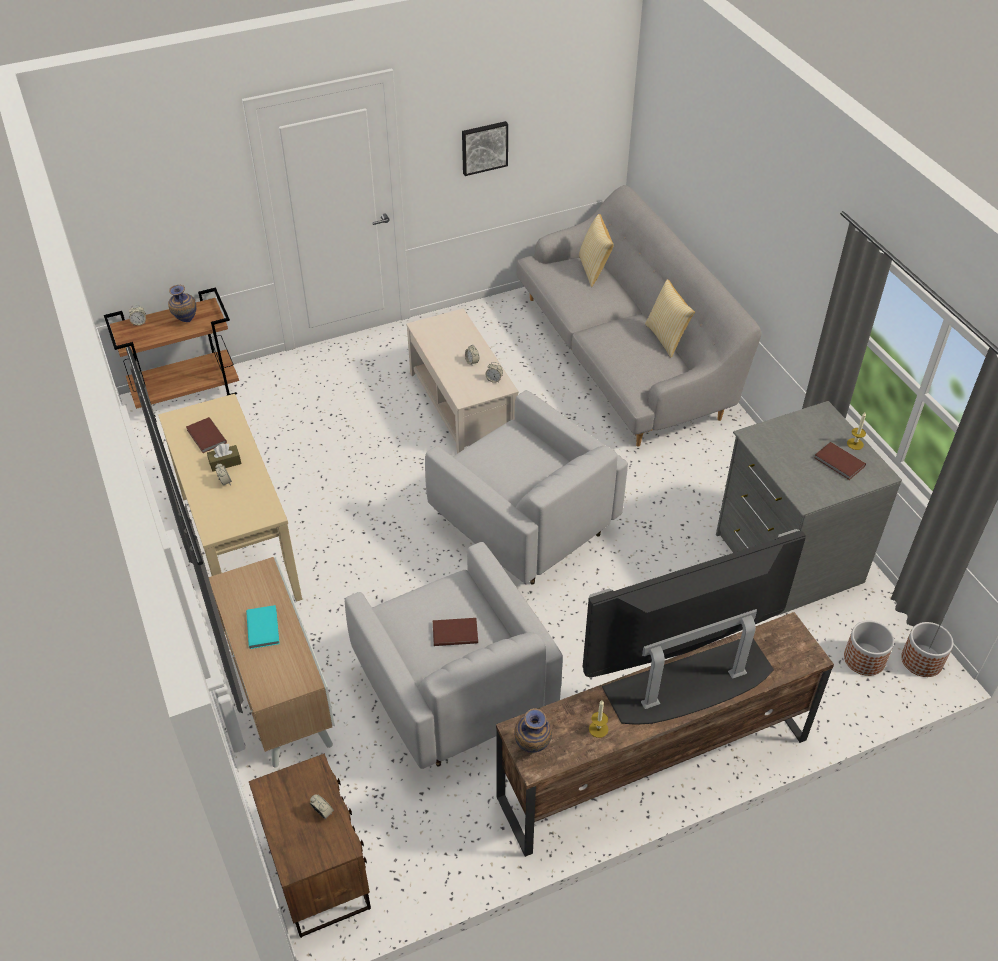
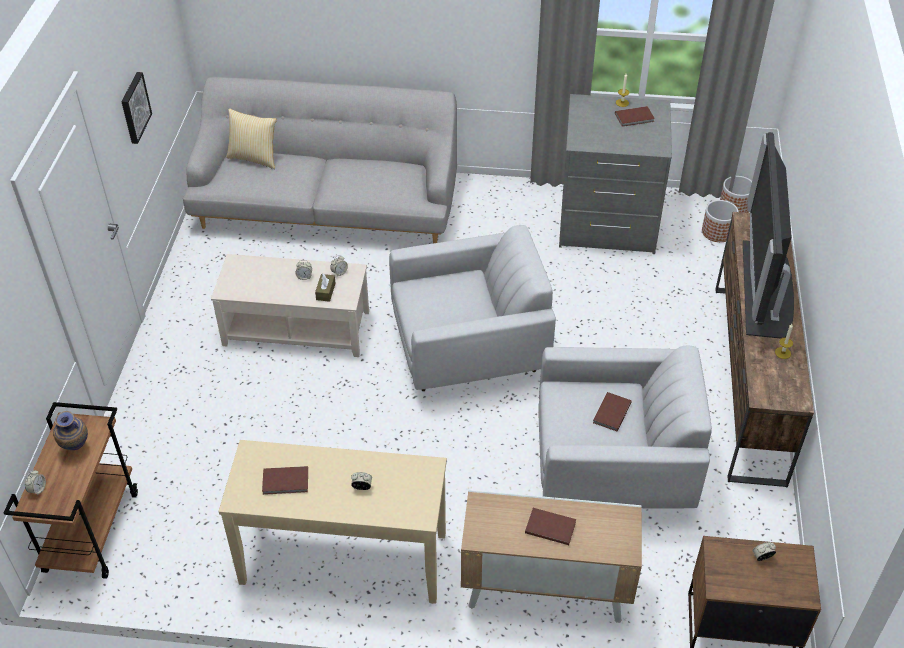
camera: 60 degrees left, 0 degrees up
(225, 462) = (335, 478): brown tissue box -> brown tissue box (325, 291)
(264, 627) = (550, 526): turquoise book -> brown book
(532, 748) = (782, 396): vase -> none
(666, 338) = (376, 157): pillow -> none

